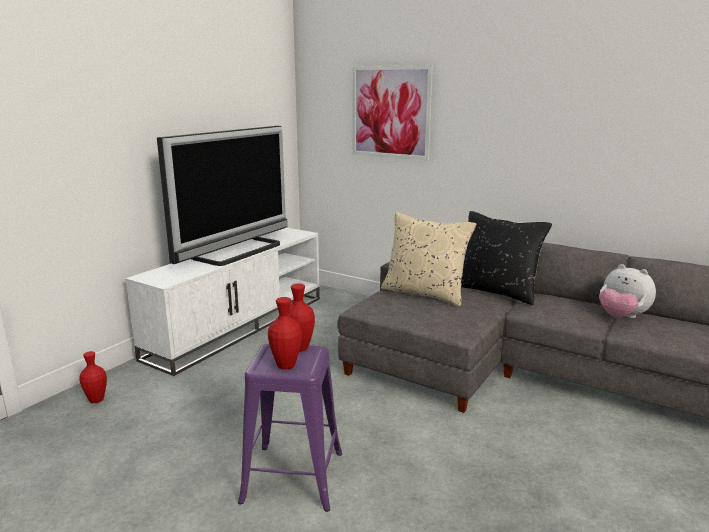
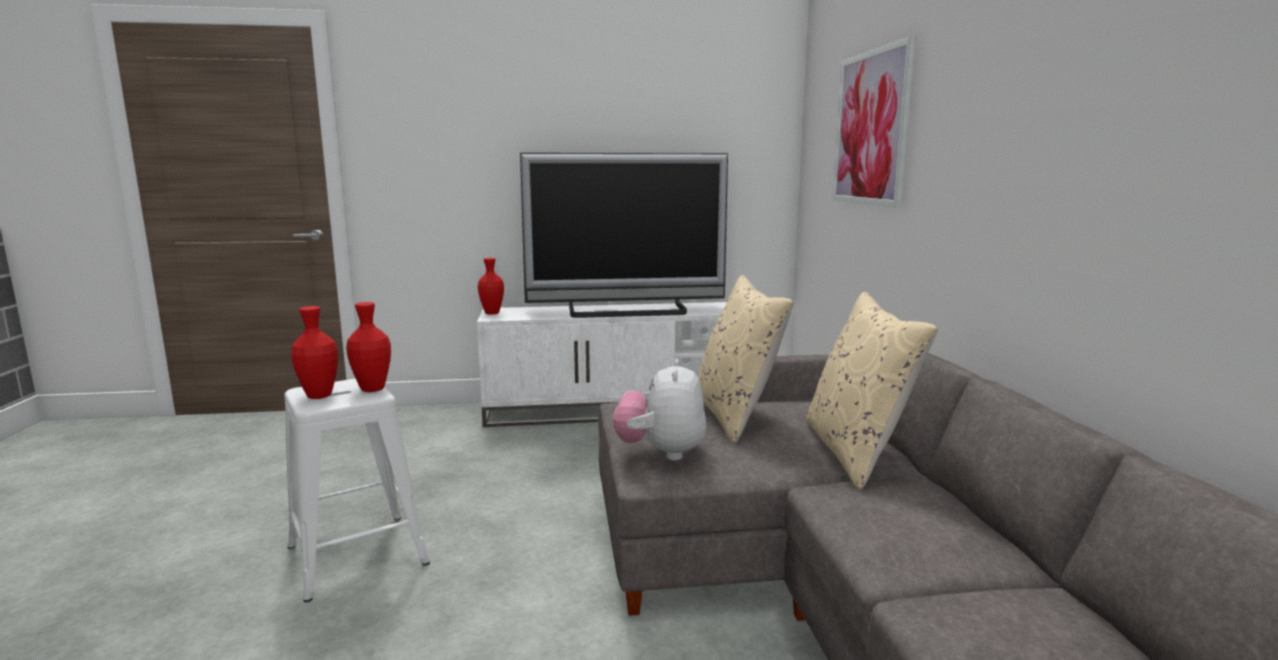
camera: 50 degrees right, 5 degrees down
(96, 400) = (405, 420): red vase -> red vase (492, 313)
(293, 476) = (356, 555): purple stool -> white stool
(496, 291) = (856, 452): black pillow -> beige pillow
(621, 317) = (1008, 591): plush toy -> plush toy (661, 452)

